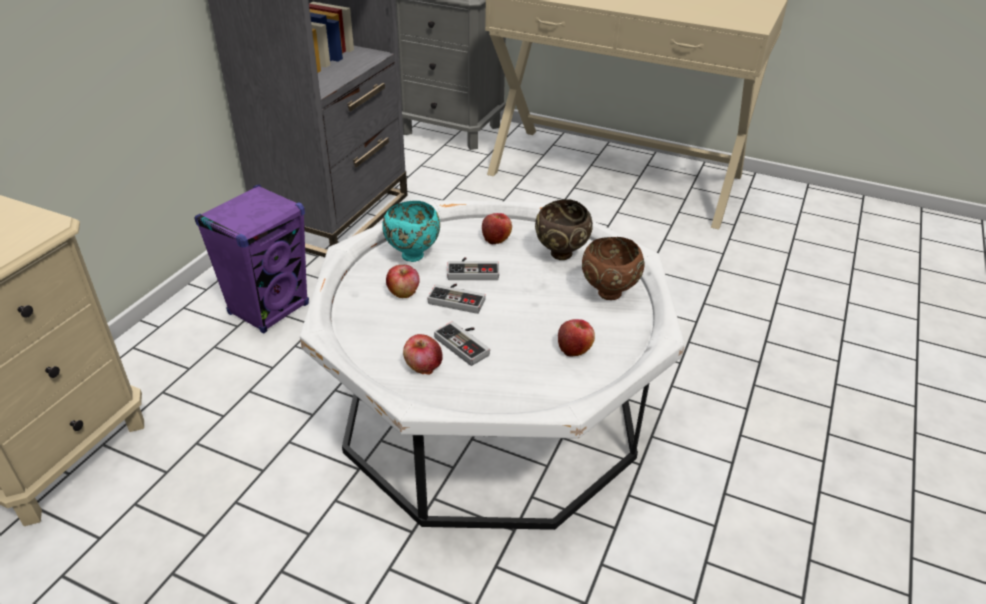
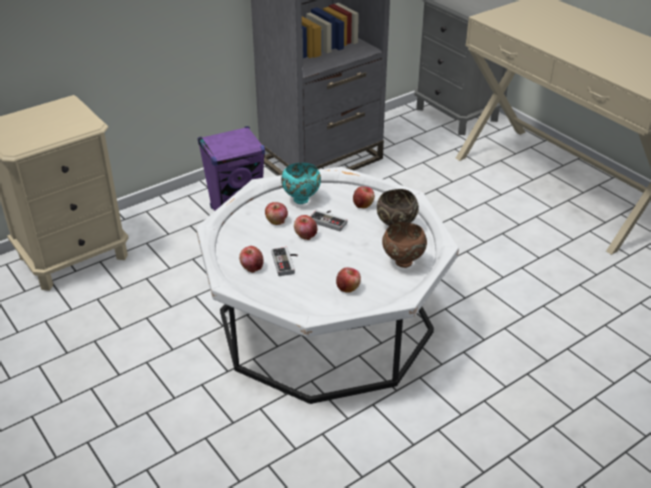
camera: 30 degrees right, 0 degrees up
(458, 299) = (305, 235): game controller -> apple

